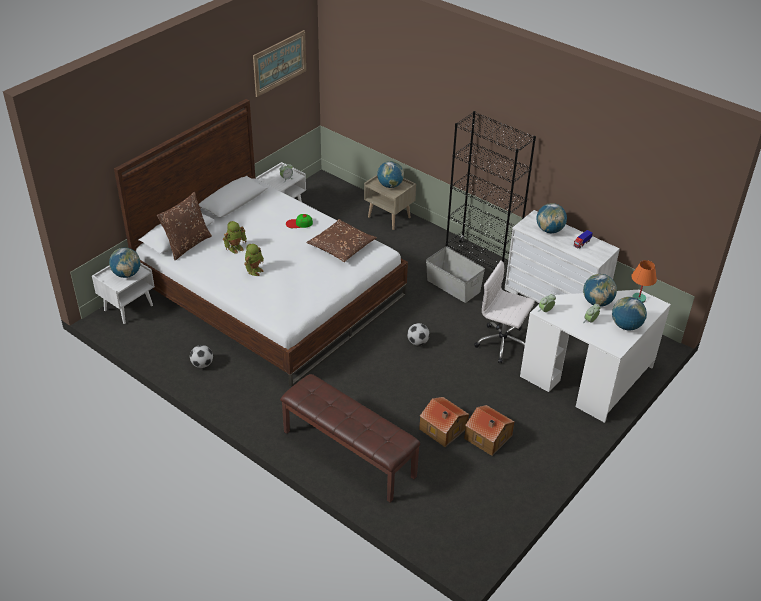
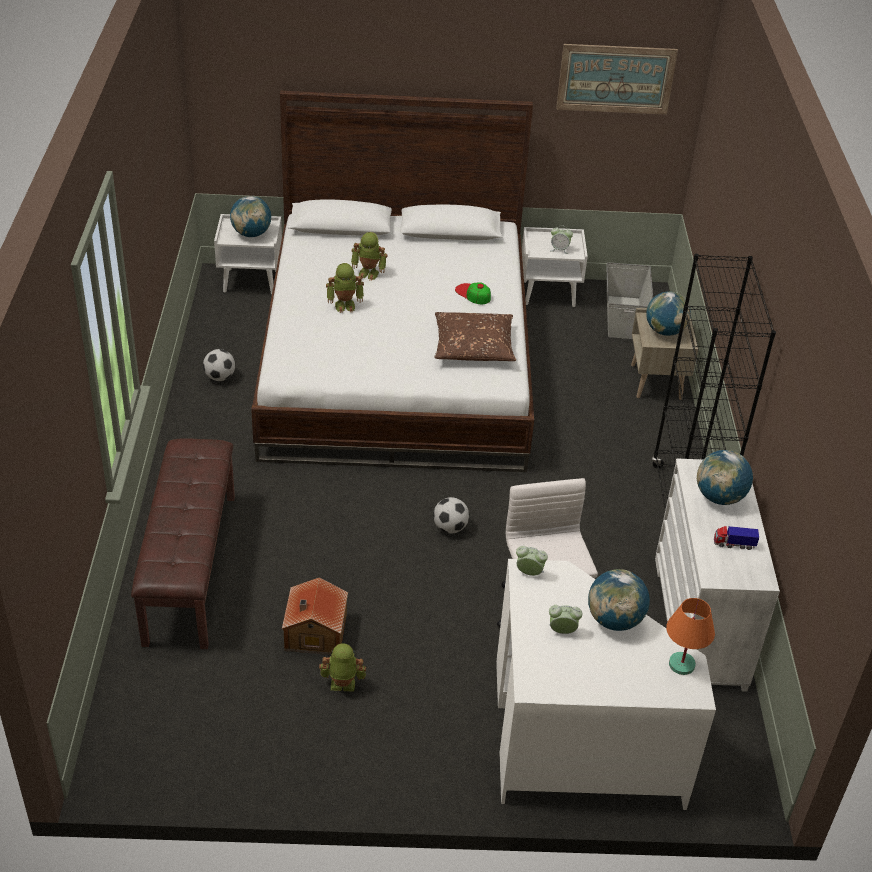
camera: 50 degrees right, 0 degrees up
(187, 244) = (333, 239): brown pillow -> none
(453, 285) = (599, 506): grey storage box -> grey storage box (624, 317)
(488, 438) = (342, 686): toy house -> toy robot
(626, 326) = (597, 677): globe -> none

